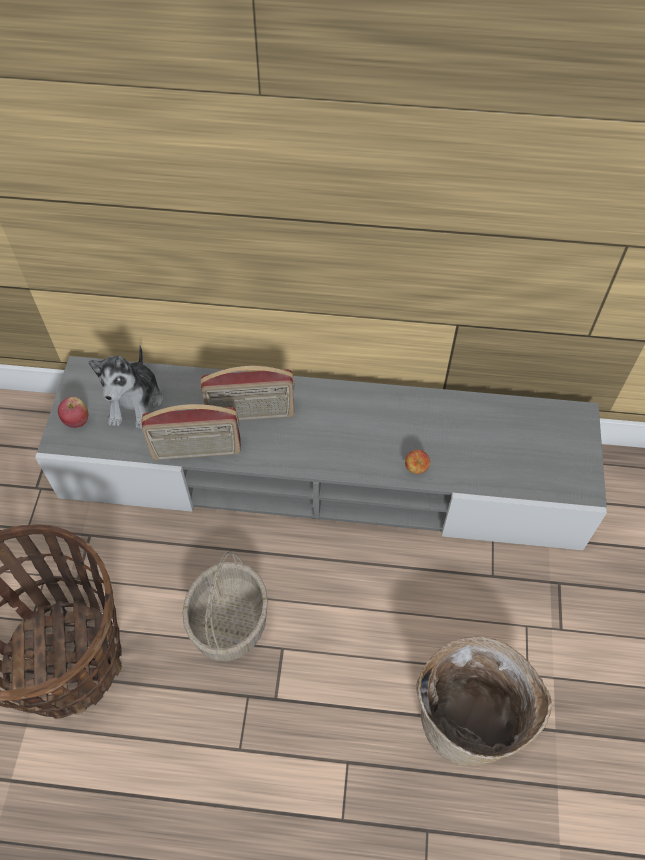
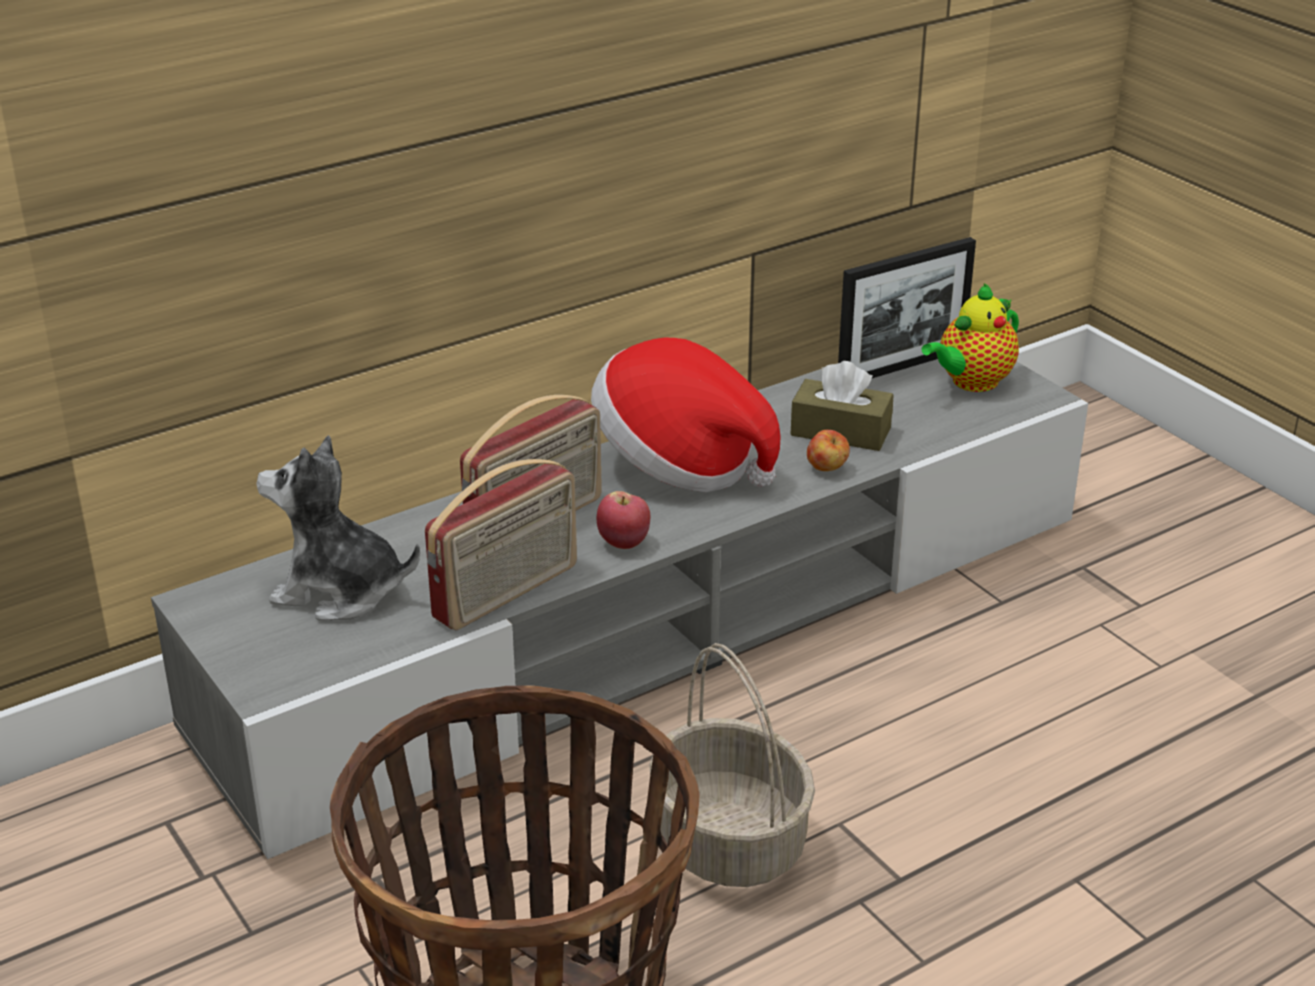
camera: 40 degrees left, 25 degrees down
(77, 421) = (266, 654): apple -> apple (624, 542)
(136, 402) = (339, 591): plush toy -> plush toy turned 135 degrees clockwise
(351, 417) = (679, 463): none -> hat
(450, 446) = (840, 431): none -> brown tissue box
(471, 717) = (1155, 742): basket -> none
(533, 419) = (901, 366): none -> picture frame
(557, 455) = (971, 382): none -> teapot

